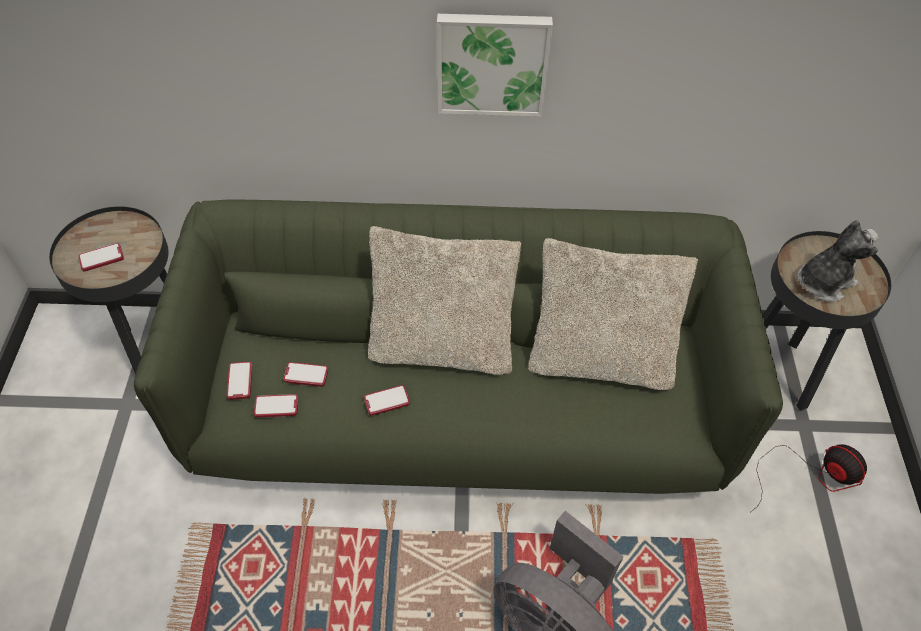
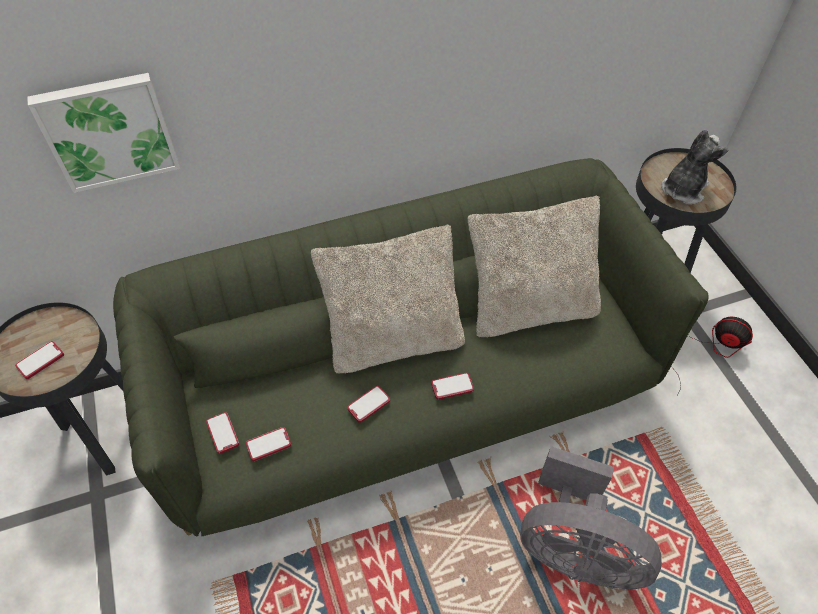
camera: 20 degrees left, 0 degrees up
(306, 375) = (284, 406): phone -> phone (452, 387)
(492, 63) = (384, 69): picture -> picture (108, 131)

